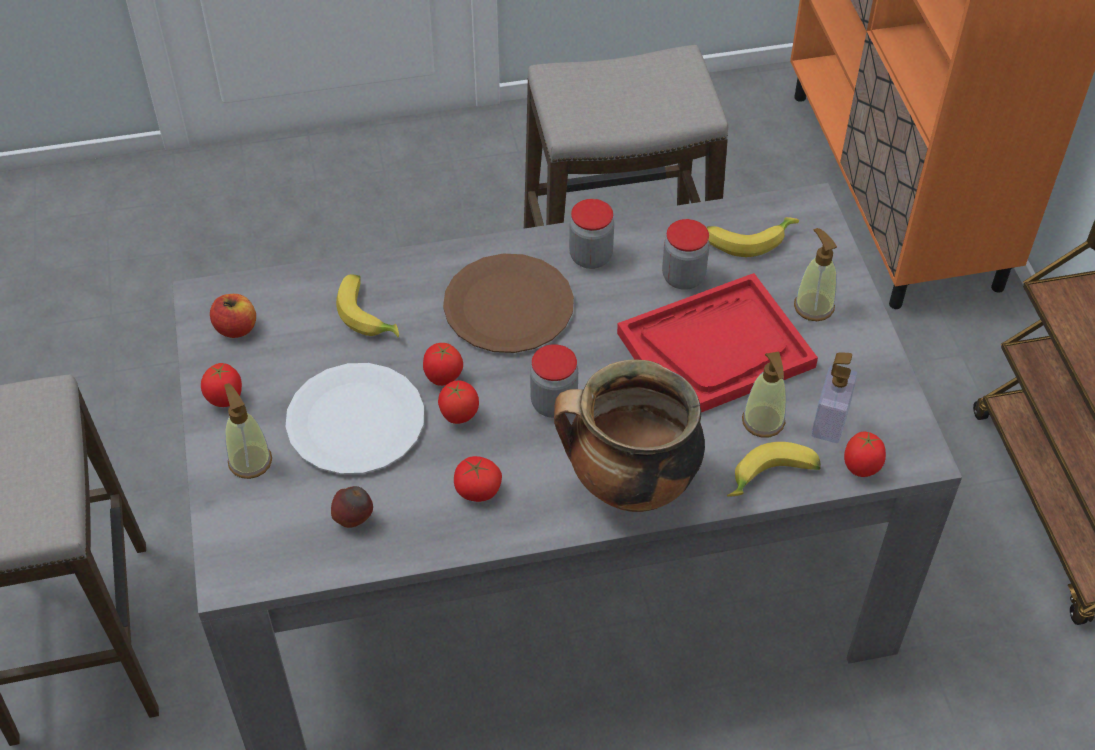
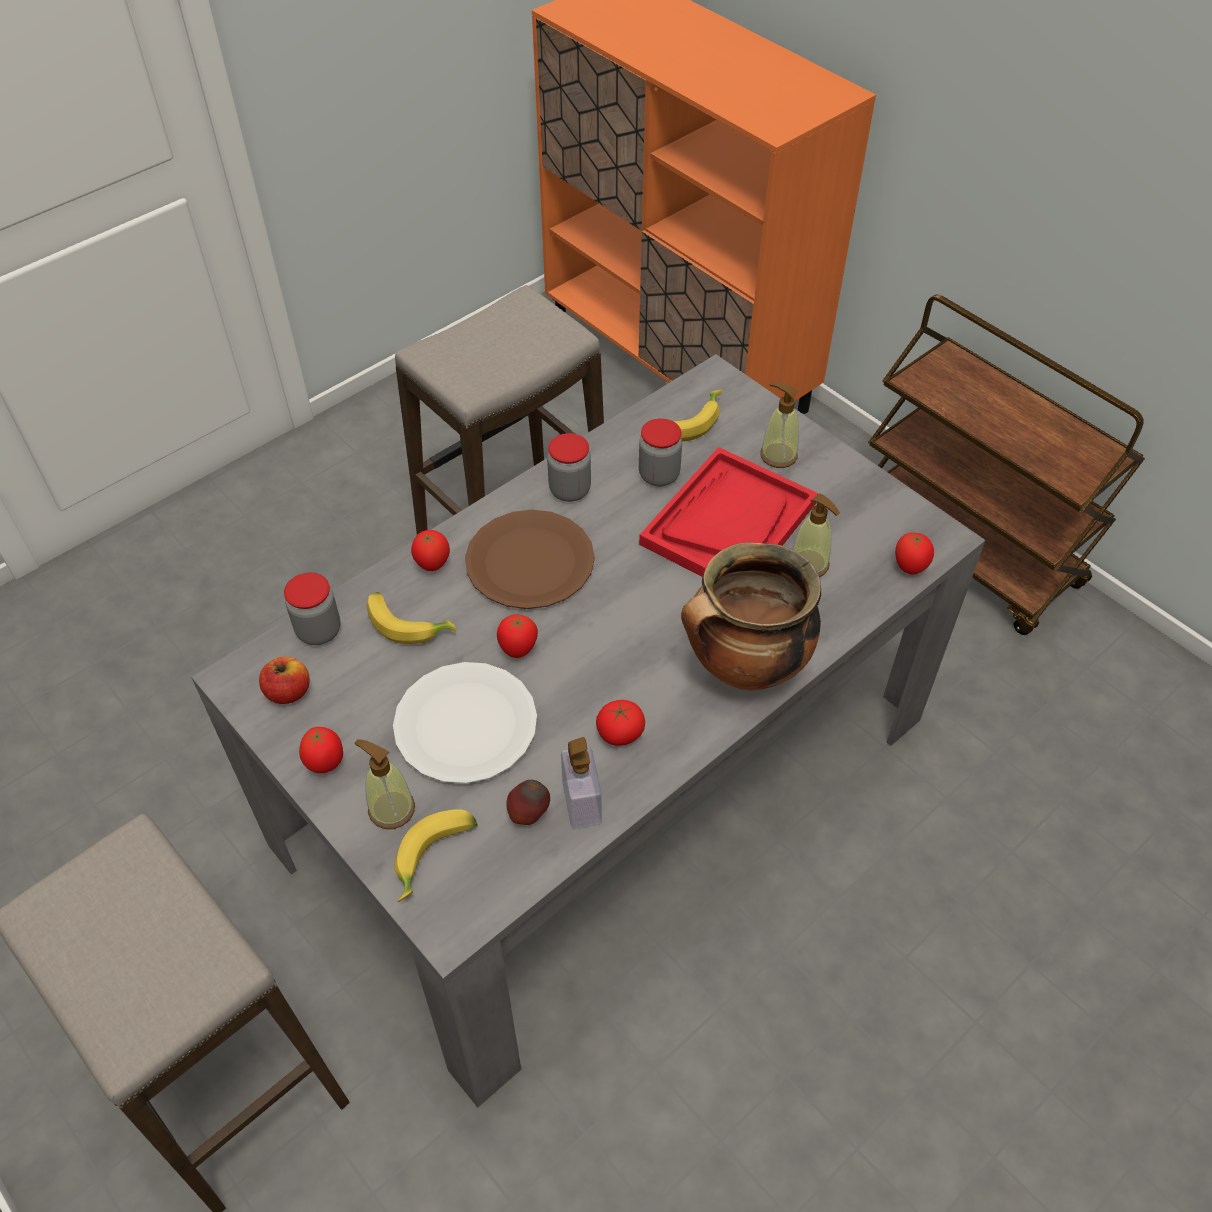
camera: 30 degrees left, 0 degrees up
(459, 416) = (556, 676): tomato -> tomato (432, 565)
(554, 403) = (630, 627): jar -> jar (319, 631)
(772, 480) = (851, 608): banana -> banana (436, 858)
(830, 421) = (859, 540): soap dispenser -> soap dispenser (581, 802)

